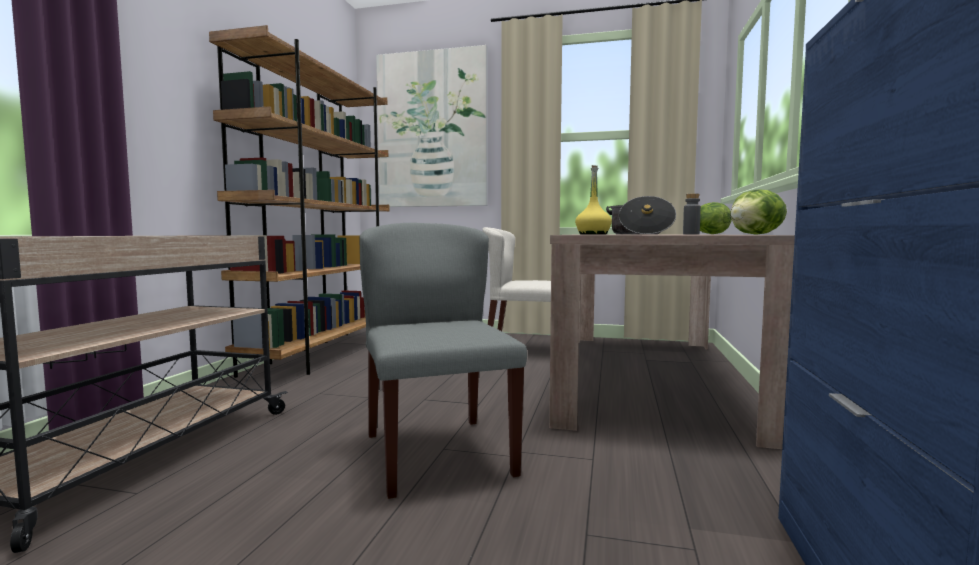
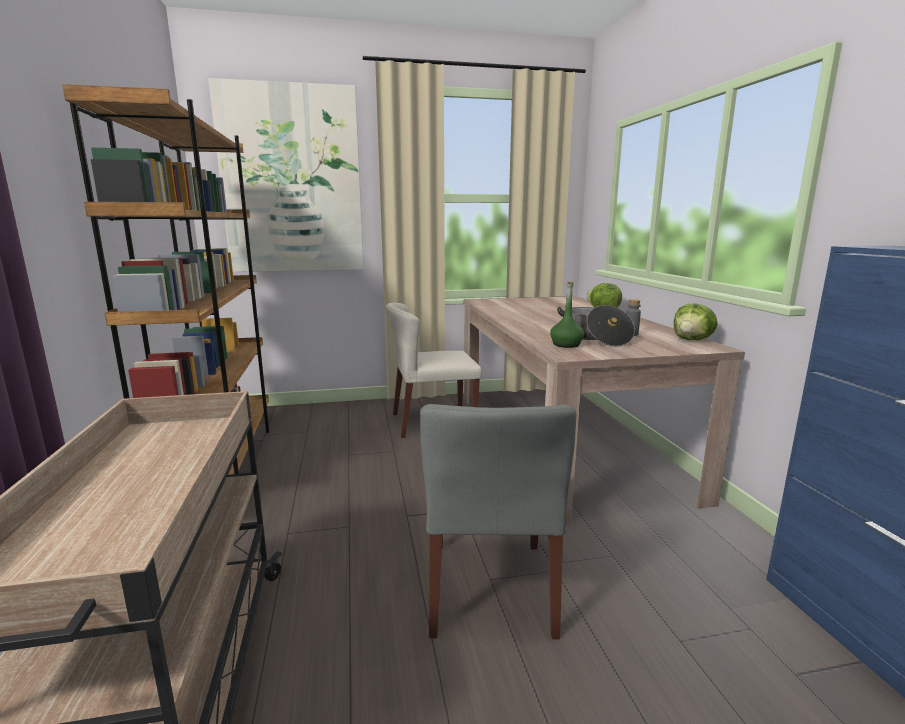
camera: 25 degrees left, 10 degrees up
(437, 453) = (490, 587): grey chair -> grey chair turned 135 degrees counterclockwise
(593, 234) = (566, 345): yellow bottle -> green bottle

